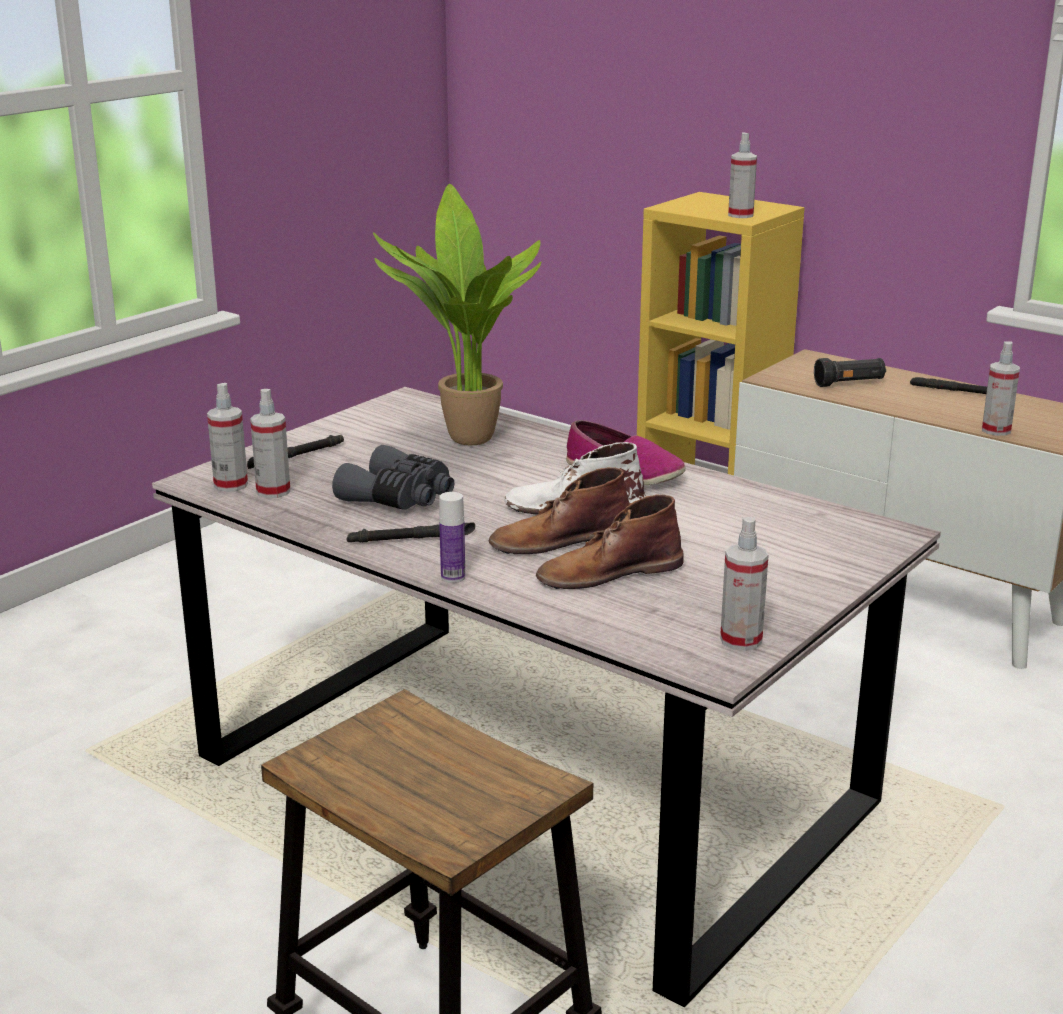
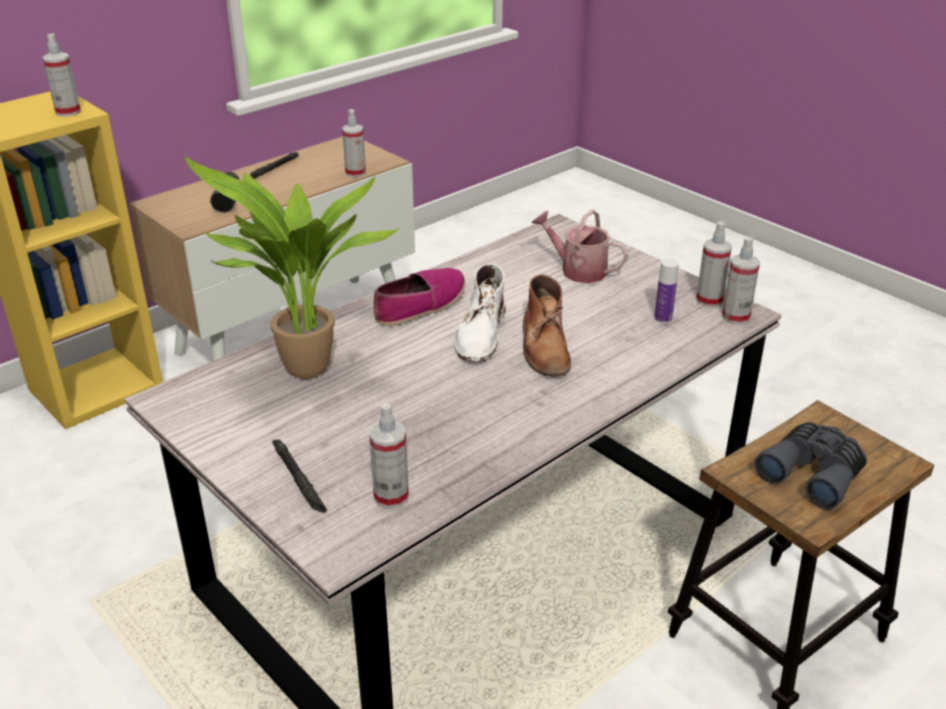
camera: 80 degrees left, 10 degrees up
(231, 485) = (362, 527): spray bottle -> spray bottle (735, 317)
(399, 498) = (434, 418): grey binoculars -> grey binoculars (813, 473)
(411, 538) = (526, 417): black flashlight -> none
(453, 577) = (605, 401): bottle -> bottle (663, 319)
(608, 572) = (605, 334): brown boot -> none
(771, 550) = (577, 270): none -> watering can

